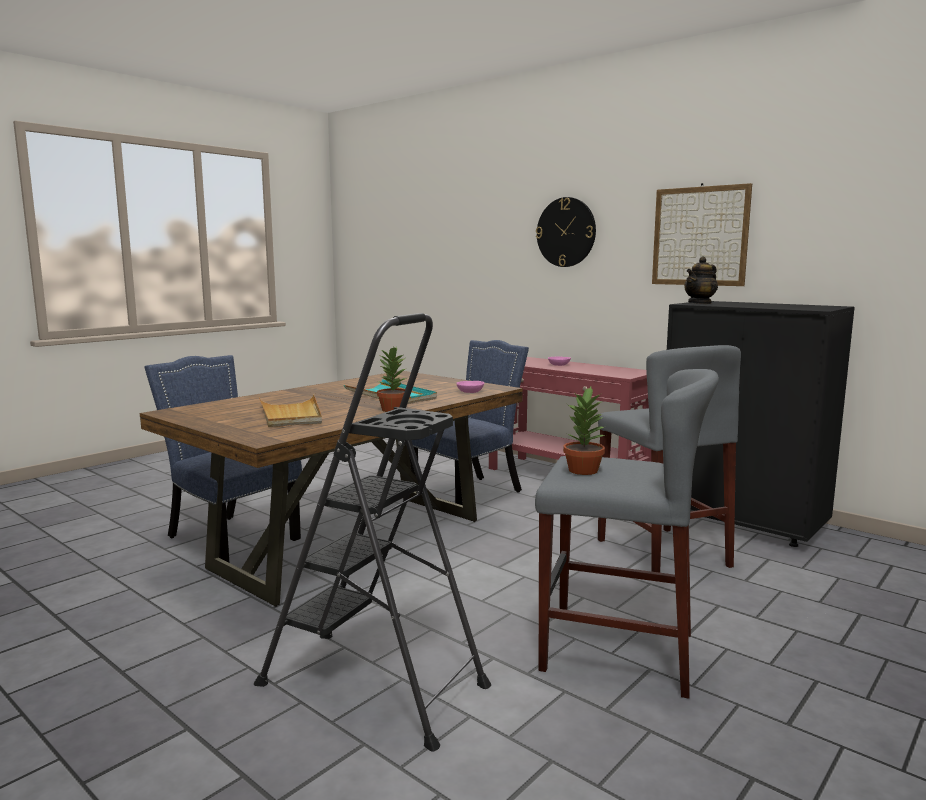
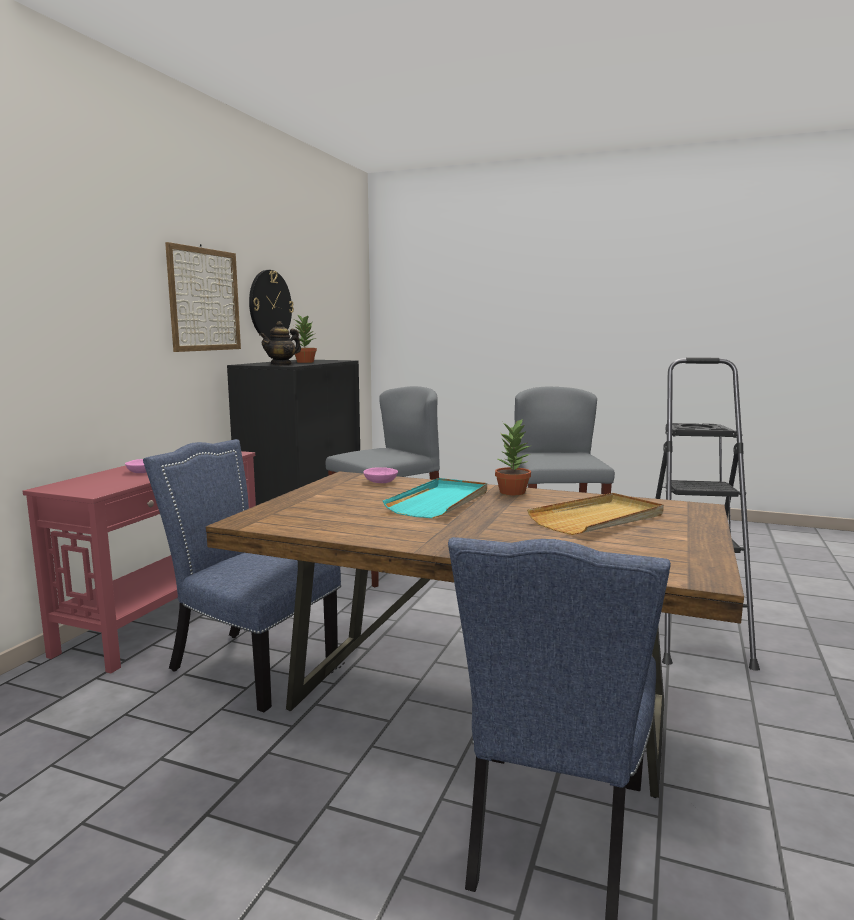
camera: 110 degrees left, 0 degrees up
(566, 232) = (61, 281): wall clock -> wall clock (270, 305)
(584, 470) = (572, 459): potted plant -> potted plant (305, 362)
(700, 303) = (281, 364): teapot -> teapot turned 105 degrees clockwise

